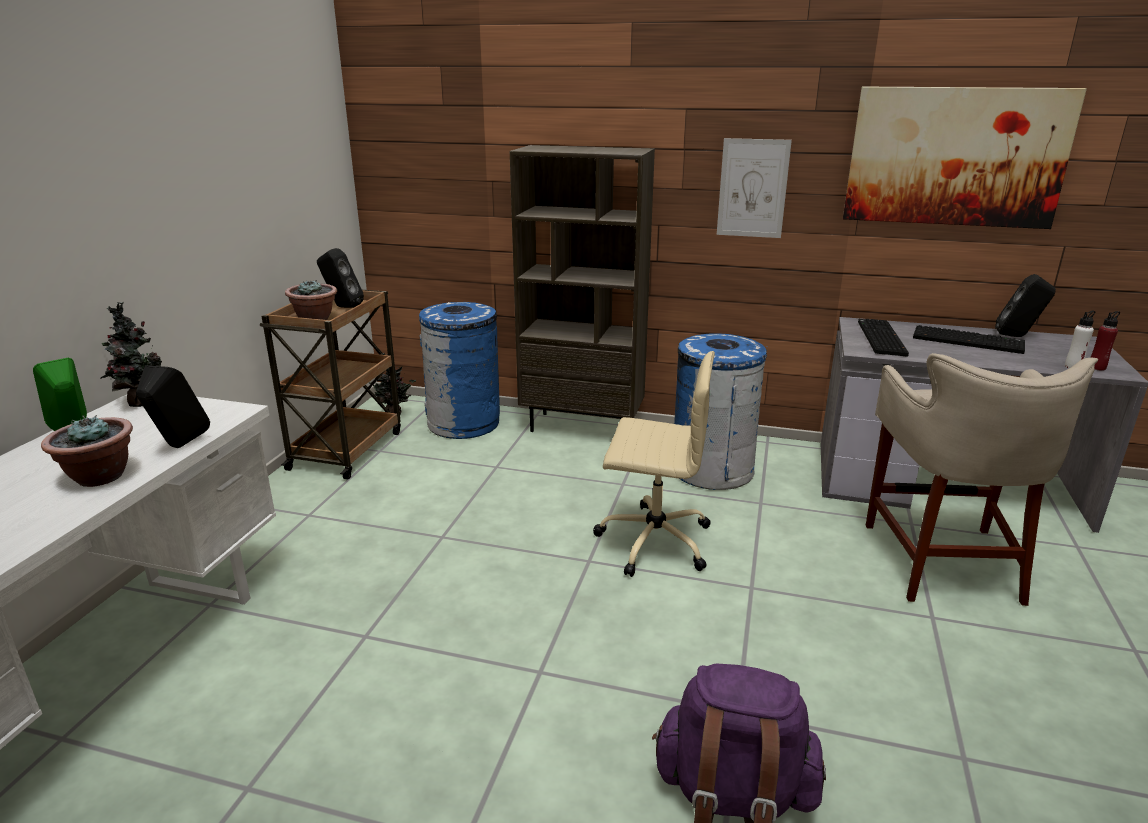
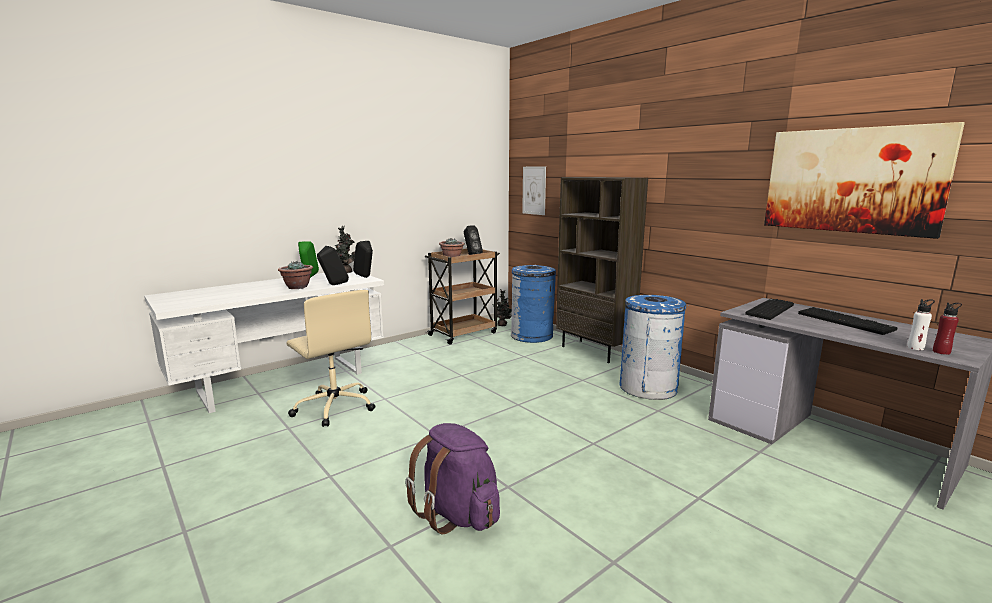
camera: 35 degrees right, 10 degrees down
(652, 540) = (564, 407): beige office chair -> beige office chair (334, 407)
(752, 188) = (706, 203): picture -> picture (534, 190)
(944, 561) = (755, 477): beige stool -> none
(1017, 336) = (903, 327): black speaker -> black speaker (365, 277)

